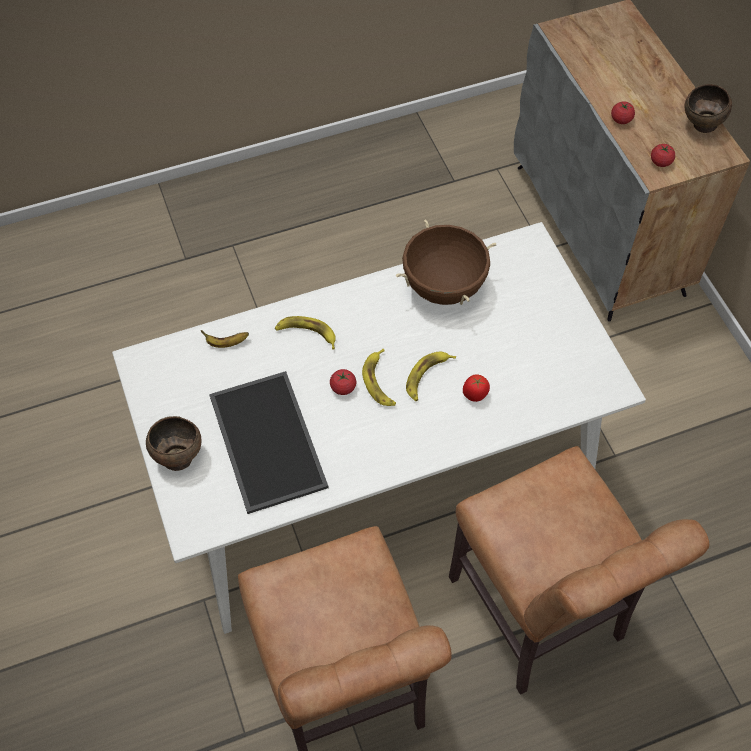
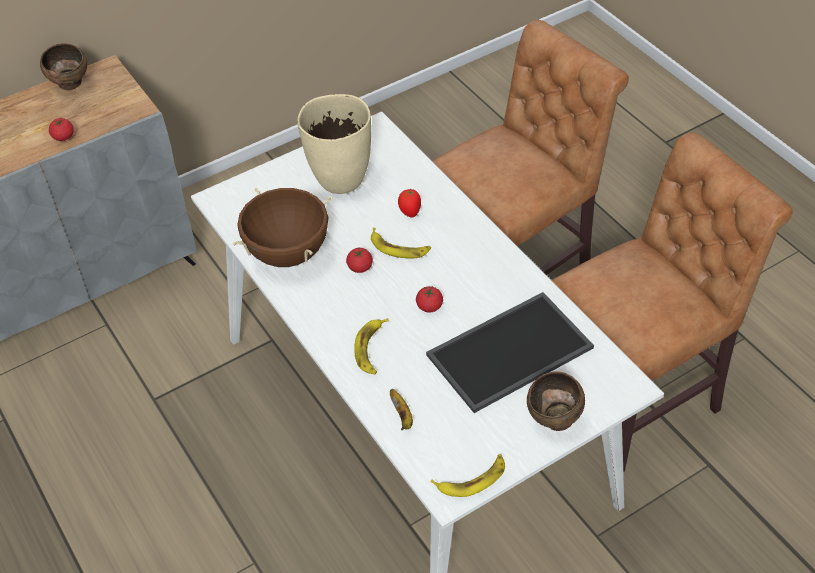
camera: 100 degrees left, 10 degrees down
(380, 382) = (414, 280): banana -> banana (472, 479)
(538, 343) = (340, 179): none -> beige vase
(660, 162) = (121, 107): tomato -> tomato (360, 267)

